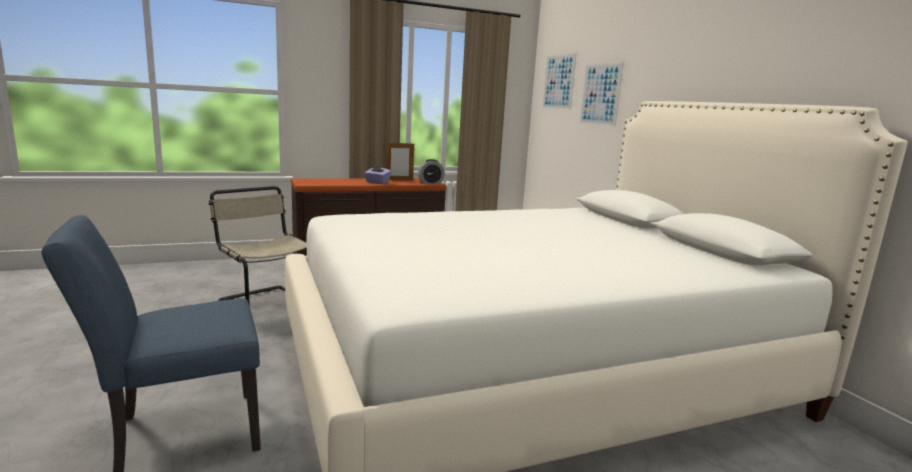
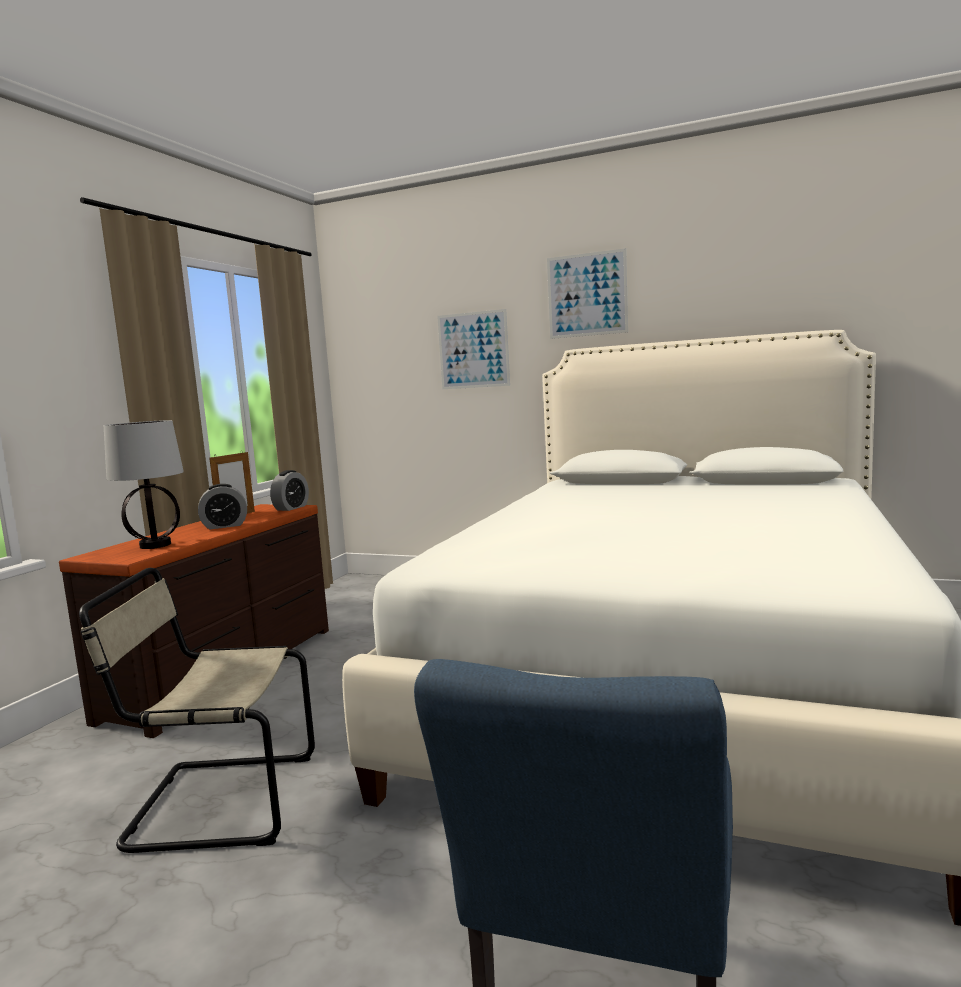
camera: 45 degrees left, 5 degrees down
(328, 182) = (155, 545): none -> table lamp
(377, 182) = (224, 526): purple tissue box -> alarm clock
(558, 81) = (385, 341): picture -> picture (587, 295)

